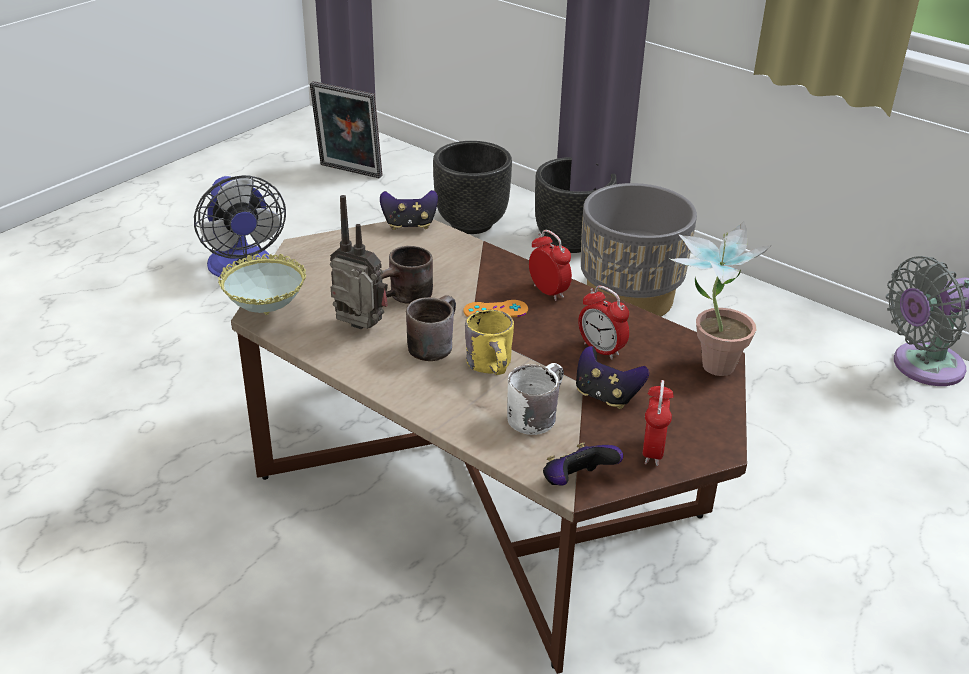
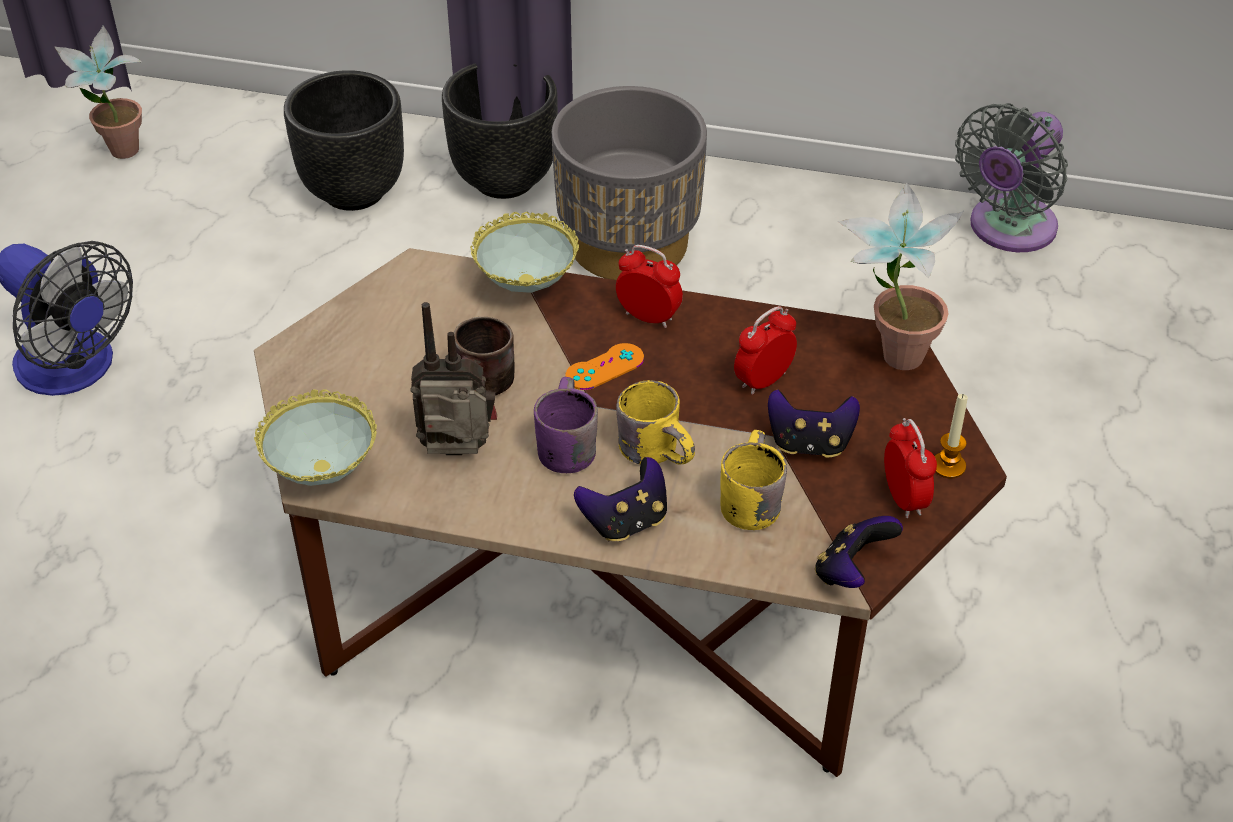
camera: 25 degrees left, 10 degrees up
(349, 172) = (120, 157): picture frame -> potted plant
(409, 225) = (405, 271): game controller -> game controller (625, 521)
(431, 343) = (561, 444): brown mug -> purple mug
(479, 255) = (526, 289): none -> bowl
(533, 413) = (746, 498): white mug -> yellow mug
(601, 350) = (763, 380): alarm clock -> alarm clock turned 120 degrees clockwise
(703, 442) = (948, 466): none -> candle

